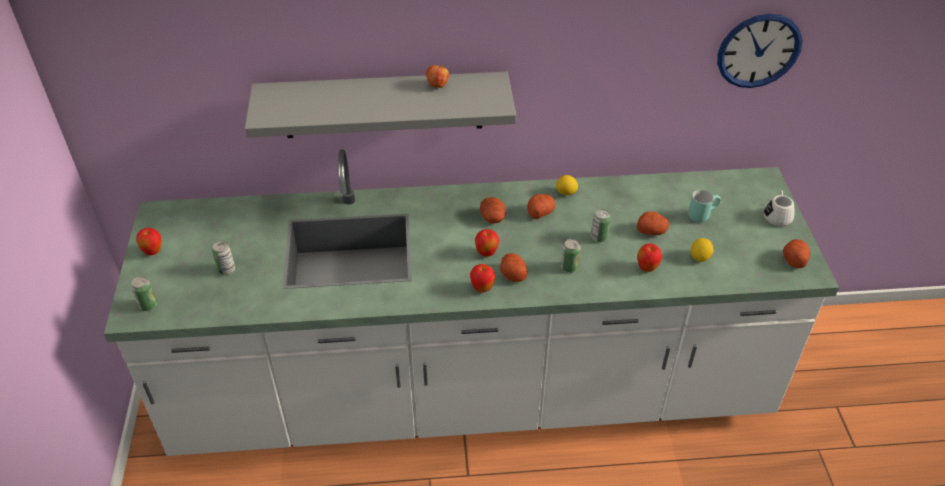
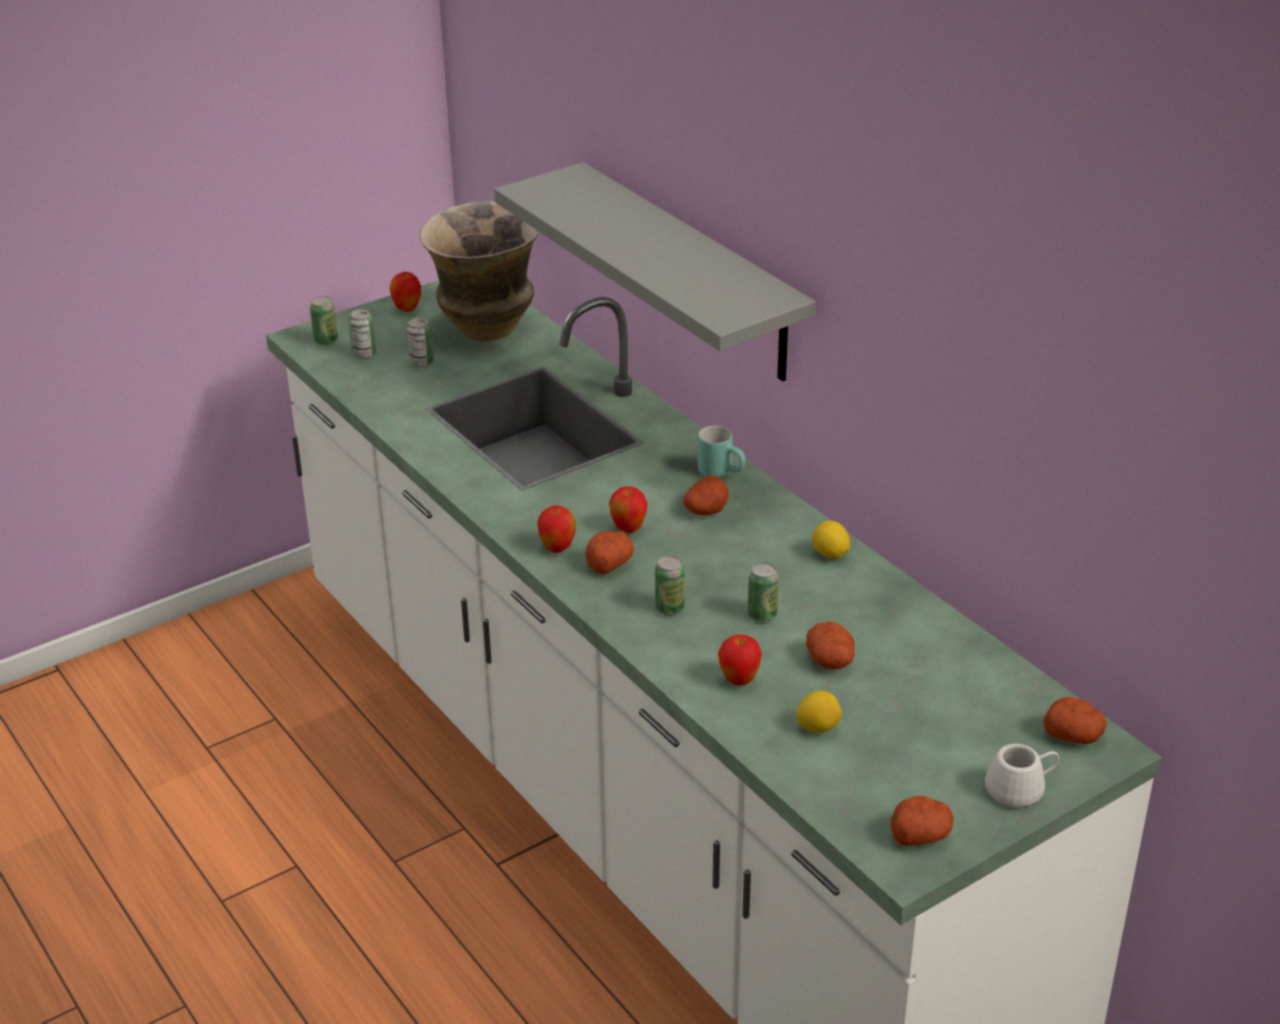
camera: 60 degrees right, 10 degrees down
(187, 292) = (364, 354): none -> can
(222, 227) = (486, 331): none -> vase
(437, 85) = (718, 265): apple -> none
(540, 212) = (761, 545): potato -> potato (1074, 735)
(701, 214) = (928, 701): turquoise mug -> turquoise mug (722, 472)
(758, 51) = (1138, 475): wall clock -> none

